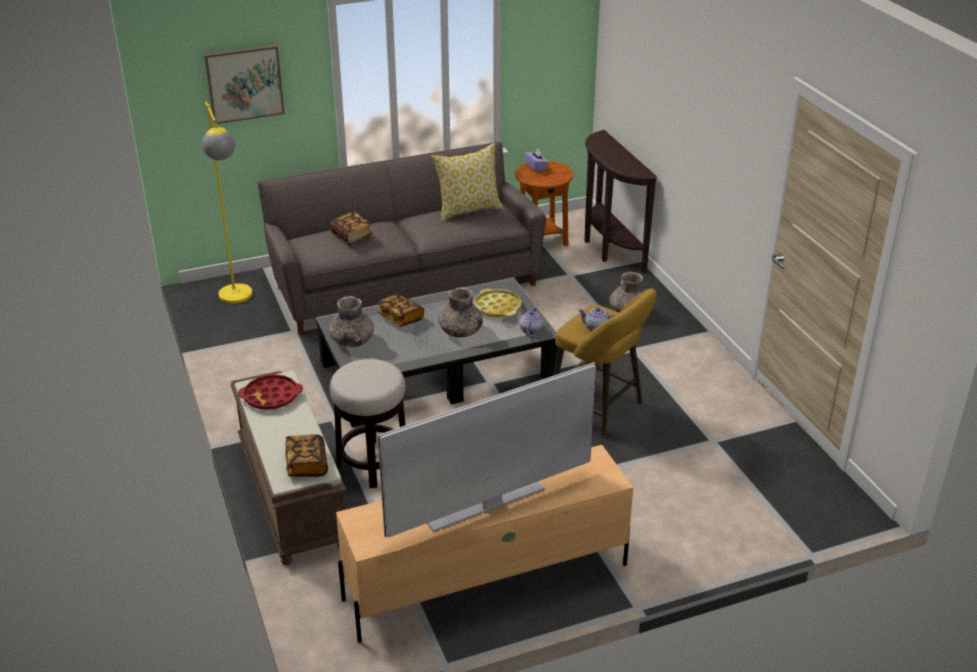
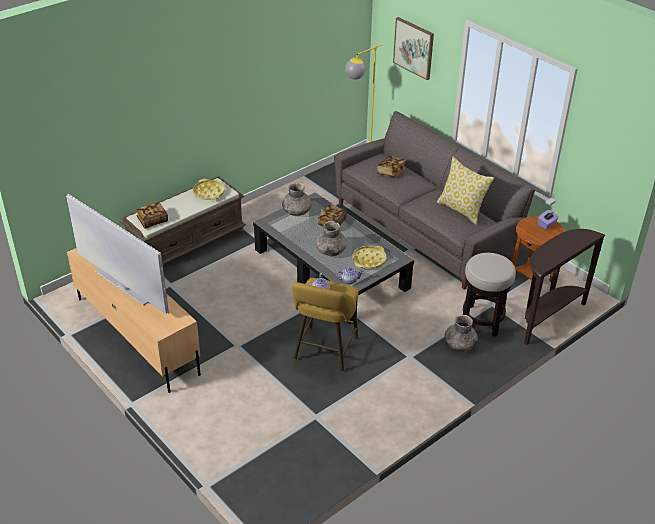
camera: 70 degrees right, 5 degrees up
(271, 397) = (209, 192): red tray -> yellow tray
(373, 464) = (224, 267): stool -> stool (482, 321)

